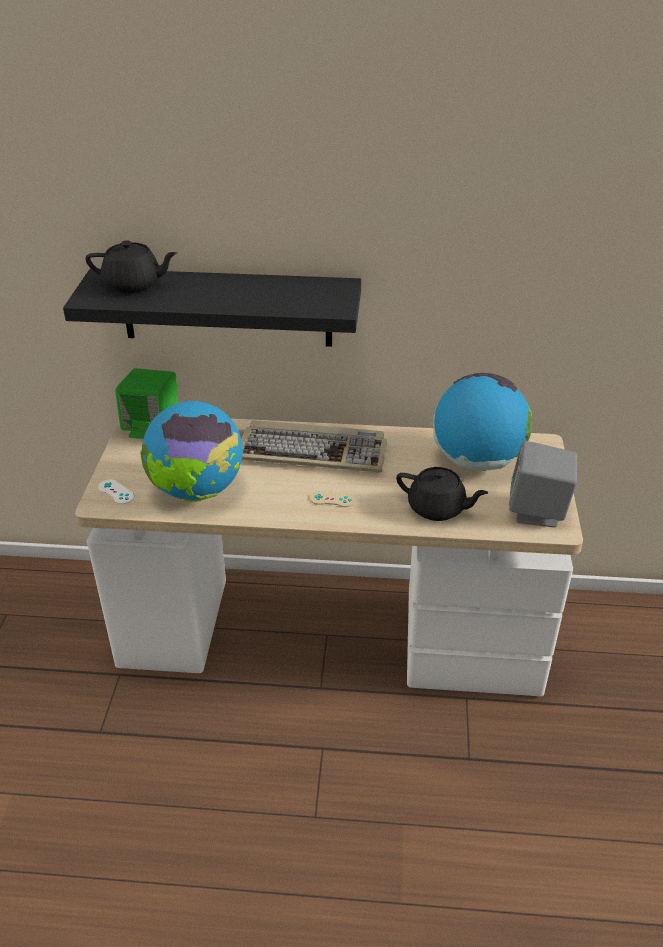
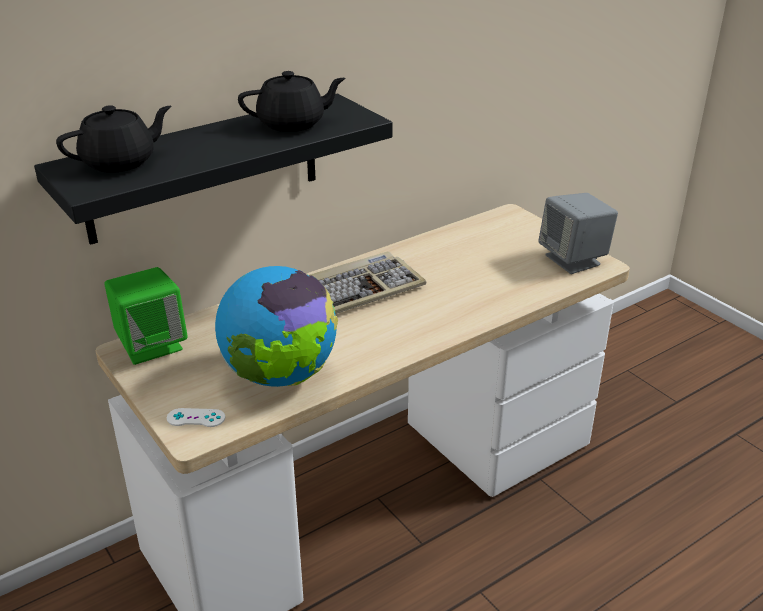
camera: 40 degrees left, 5 degrees down
(332, 499) = (413, 324): beige game controller -> none
(437, 508) = (503, 291): black teapot -> black teapot (292, 124)
(477, 461) = (482, 245): globe -> none

